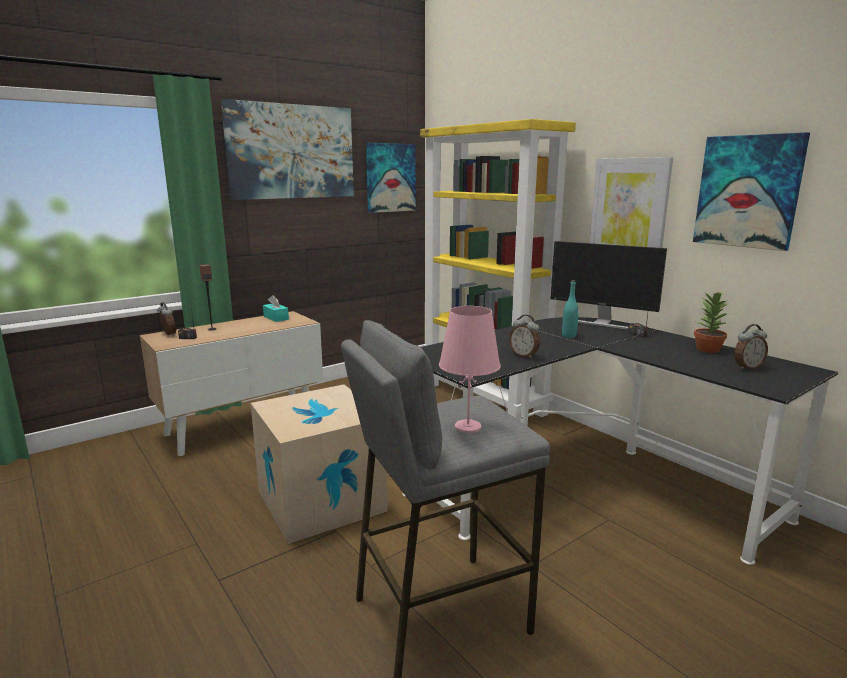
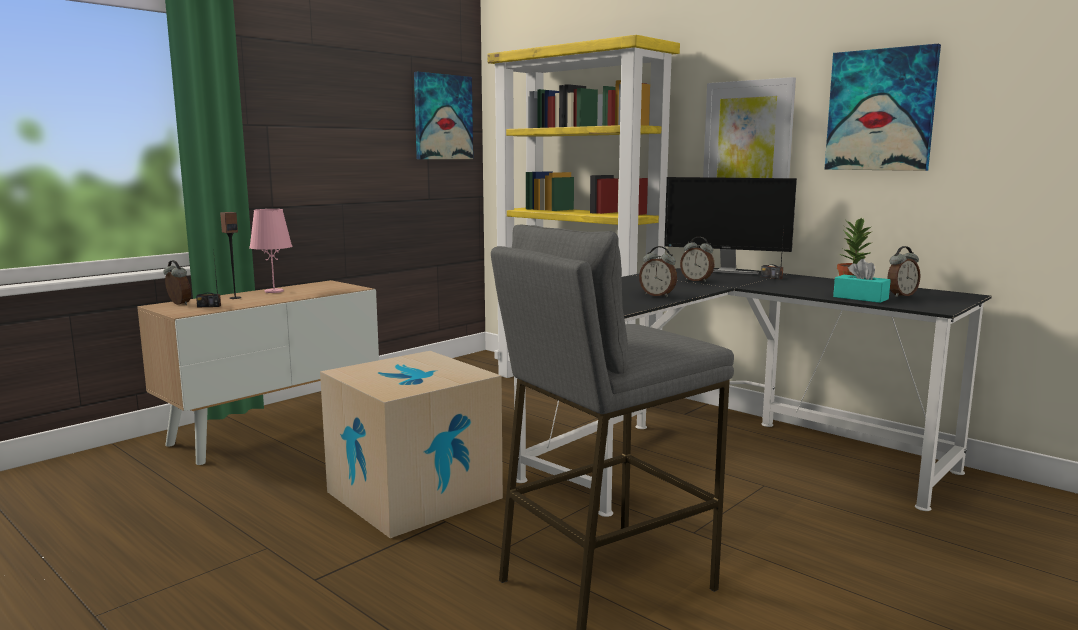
camera: 10 degrees left, 5 degrees down
(276, 318) = (313, 286): turquoise tissue box -> turquoise tissue box (860, 298)
(291, 152) = (326, 78): picture -> none
(467, 427) = (640, 341): pink table lamp -> pink table lamp (273, 291)
(569, 336) = (697, 281): turquoise bottle -> alarm clock

